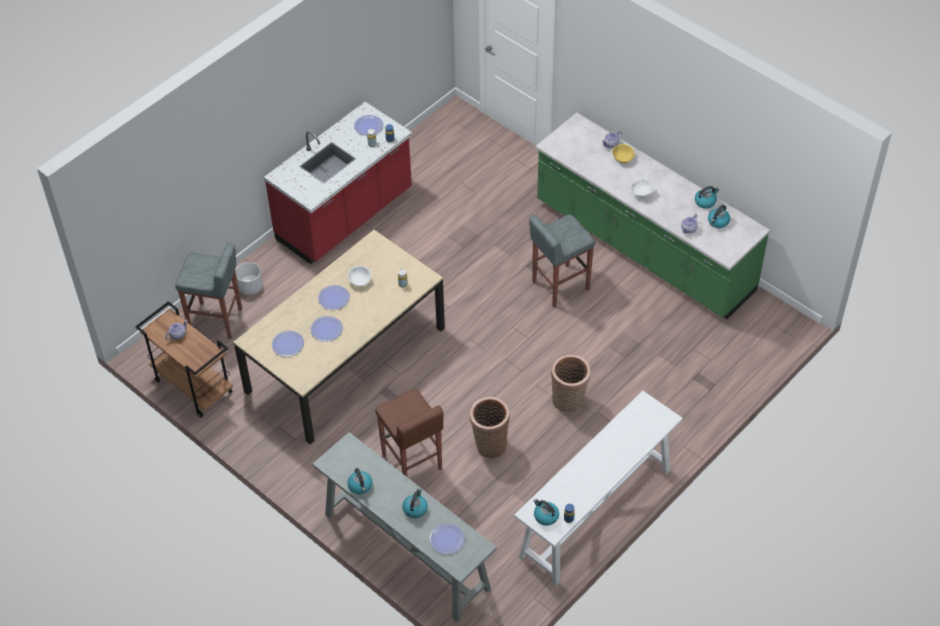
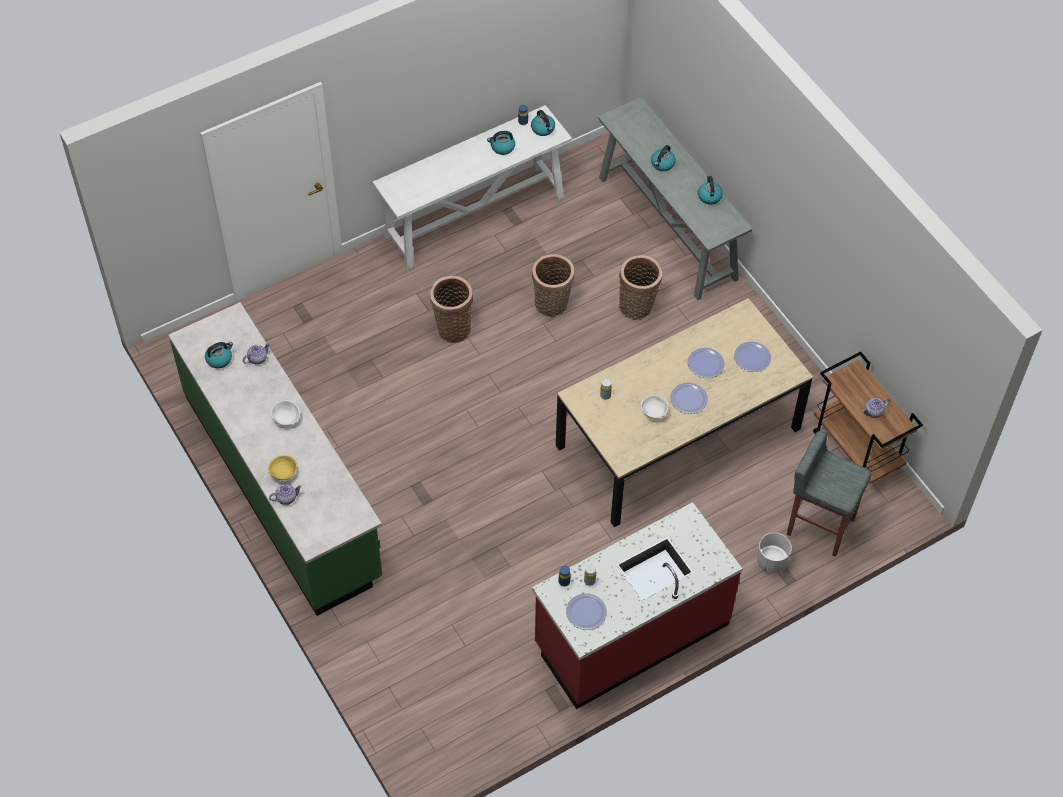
camera: 165 degrees left, 5 degrees up
(412, 463) = (638, 307): brown stool -> basket
(447, 539) = (641, 132): plate -> none
(559, 285) = (404, 463): grey stool -> none
(705, 201) = (218, 388): kettle -> kettle (502, 147)

